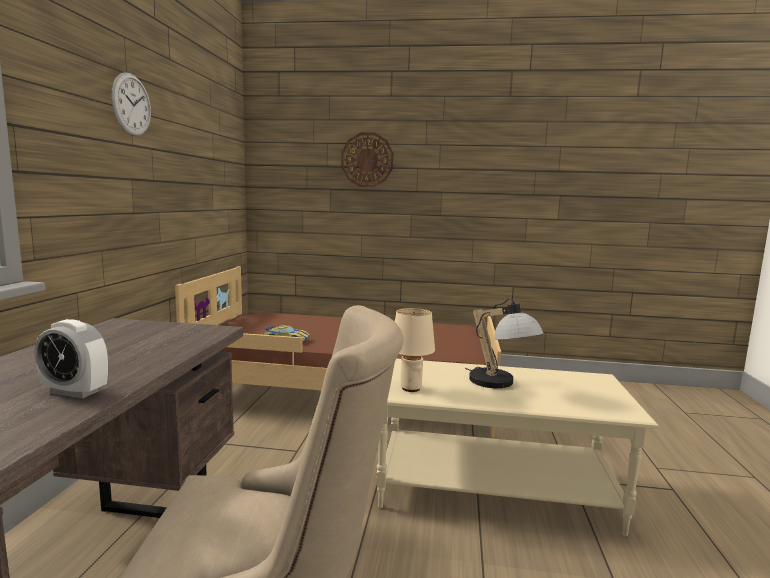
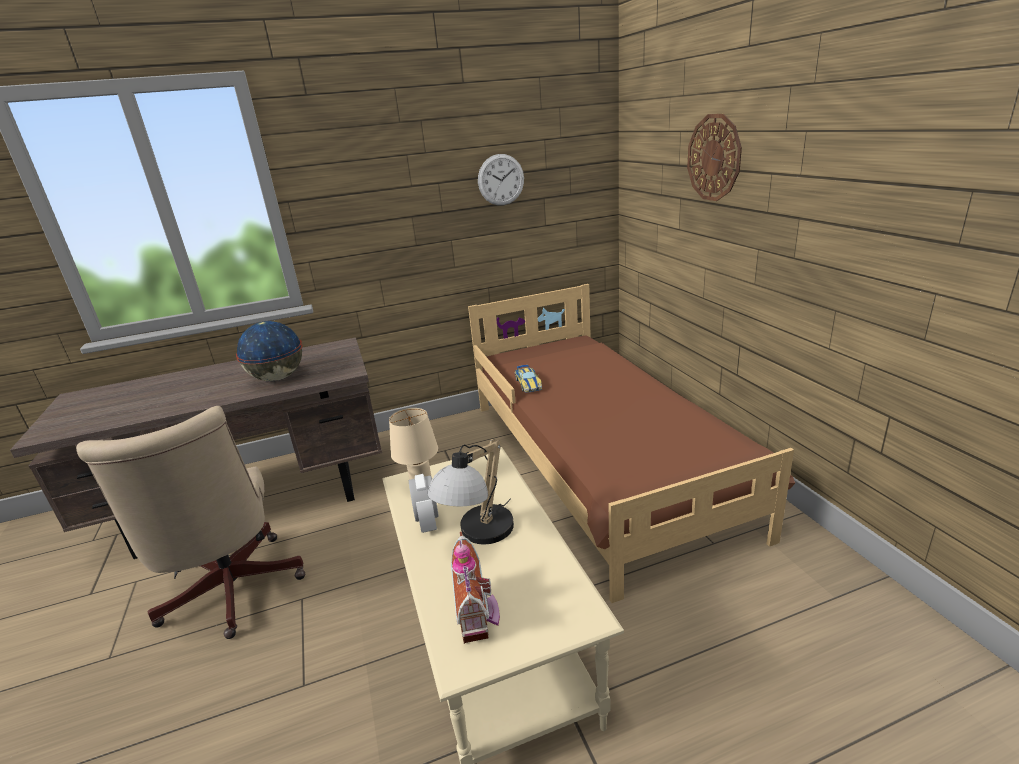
camera: 65 degrees right, 15 degrees up
(75, 392) = (207, 396): alarm clock -> alarm clock (428, 522)
(131, 104) = (404, 150): wall clock -> wall clock (501, 180)
(135, 354) = (277, 378): none -> globe
(587, 400) = (478, 615): none -> toy house

